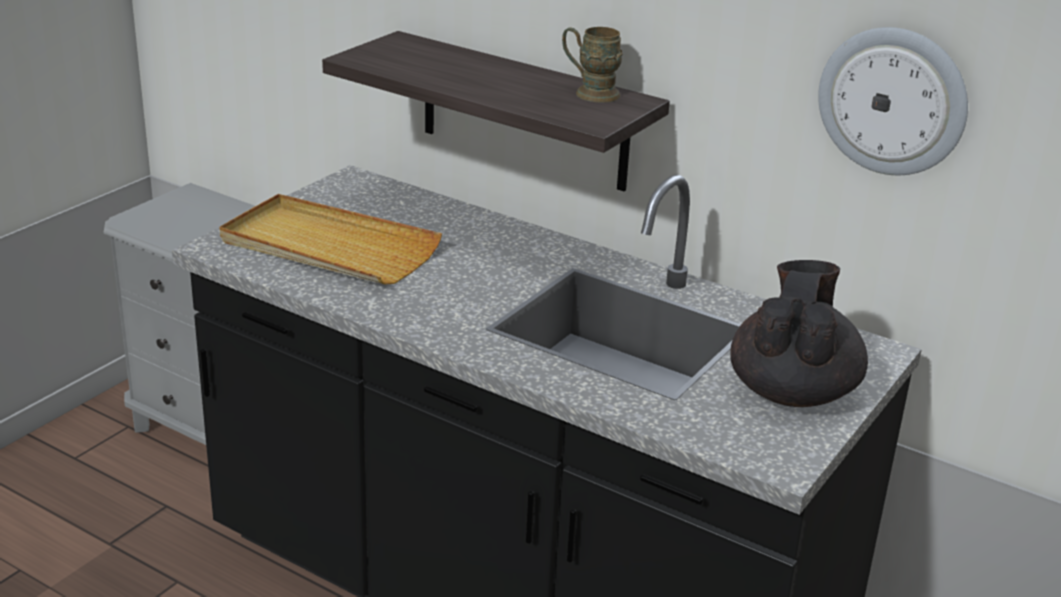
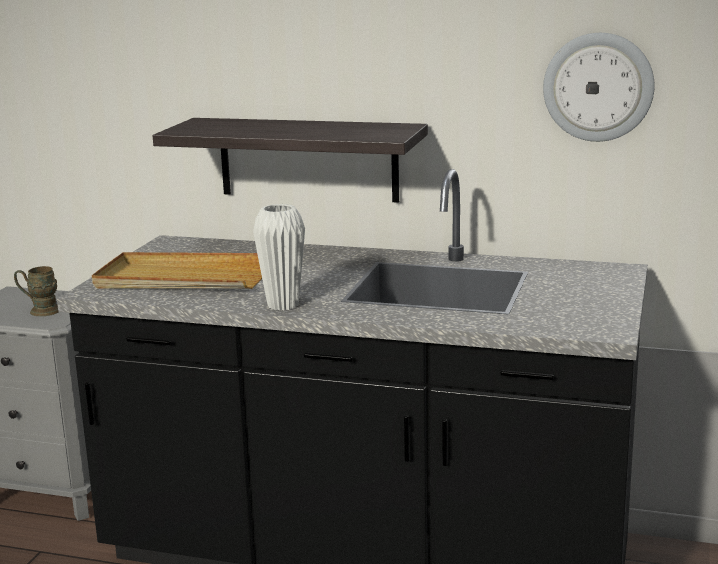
camera: 15 degrees left, 10 degrees down
(413, 320) = (283, 305): none -> white vase
(589, 93) = (368, 126): brown mug -> brown mug (39, 311)
(792, 391) = (583, 297): black teapot -> none

